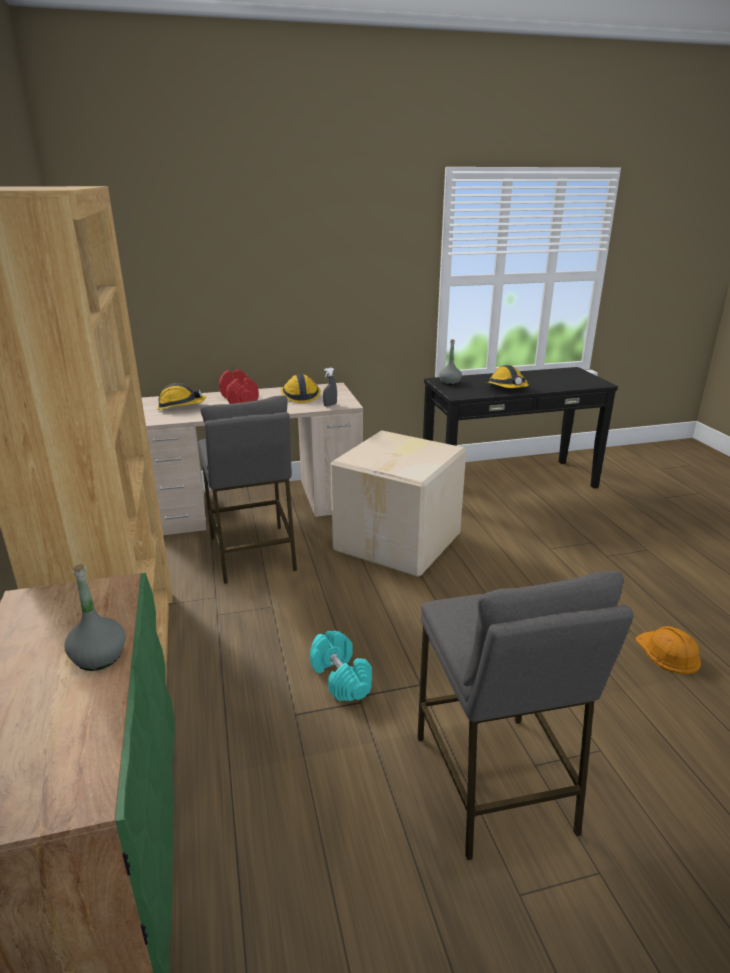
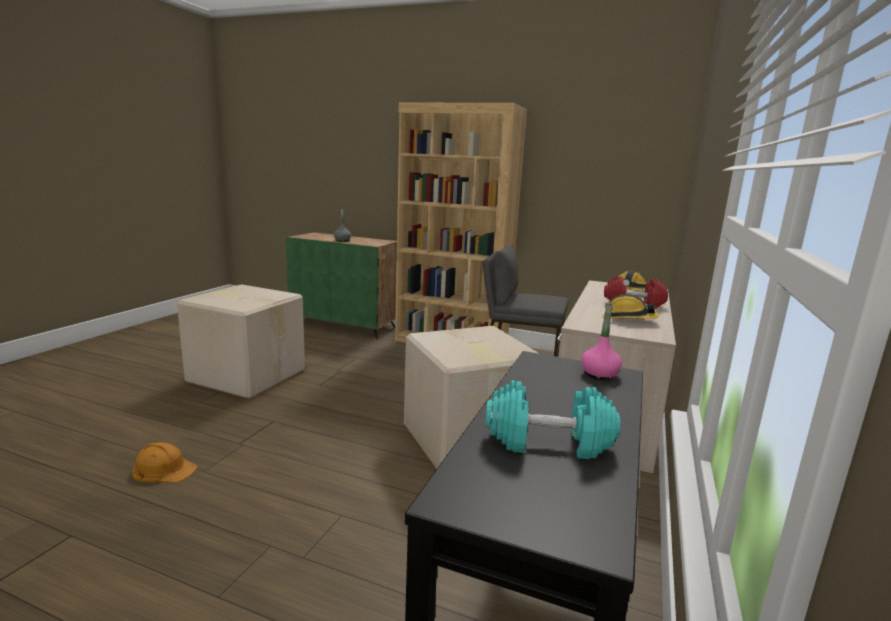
camera: 125 degrees right, 10 degrees down
(330, 405) = (582, 320): grey spray bottle -> none
(341, 678) = (359, 371): turquoise dumbbell -> turquoise dumbbell (548, 442)
(450, 383) = (599, 374): grey bottle -> pink bottle
(493, 783) = (247, 375): grey stool -> cardboard box
(507, 388) = (530, 396): hard hat -> none

